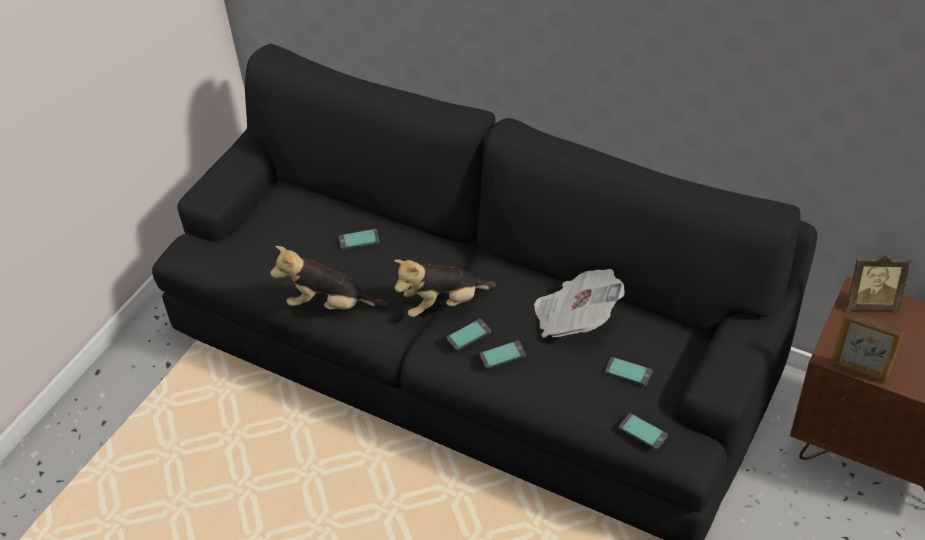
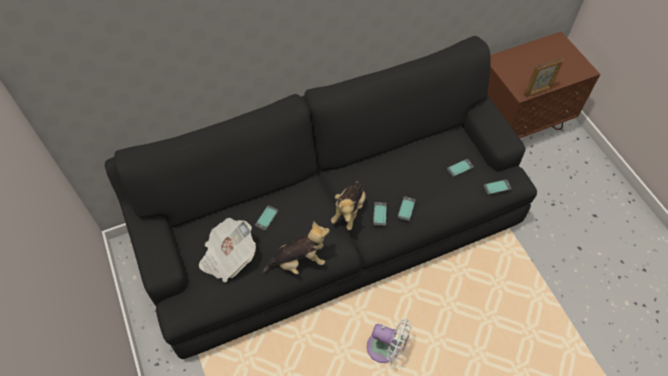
camera: 55 degrees left, 10 degrees up
(330, 304) = (299, 262): plush toy -> plush toy turned 150 degrees counterclockwise
(350, 515) = (386, 349): none -> white fan
(575, 318) = (410, 165): newspaper -> newspaper (228, 257)
(870, 303) = (505, 61): picture frame -> none

